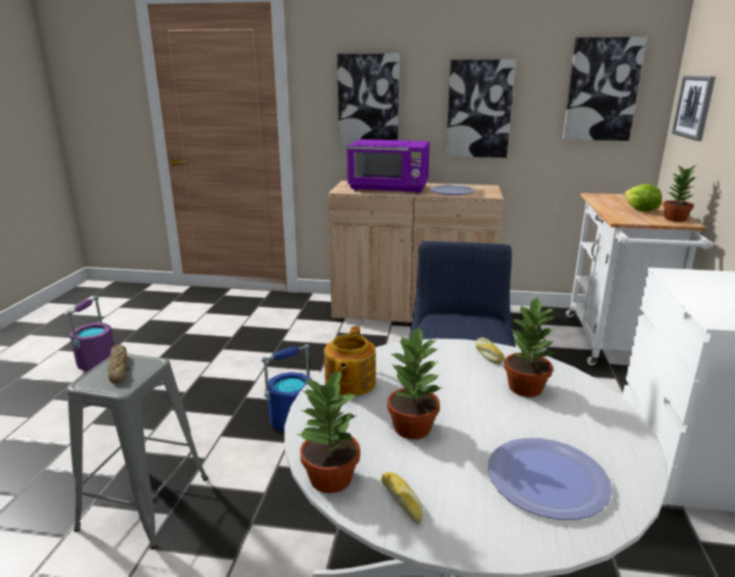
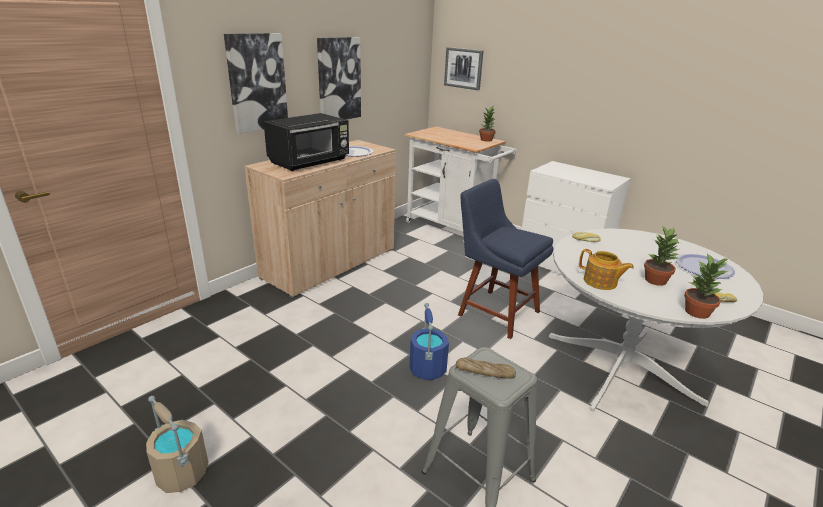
camera: 60 degrees left, 5 degrees up
(97, 363) = (181, 473): purple bucket -> beige bucket
(389, 188) = (310, 162): purple microwave -> black microwave
(526, 388) = (626, 244): potted plant -> none
(602, 90) = (402, 58): picture -> none
(640, 211) = (462, 139): lettuce -> none

